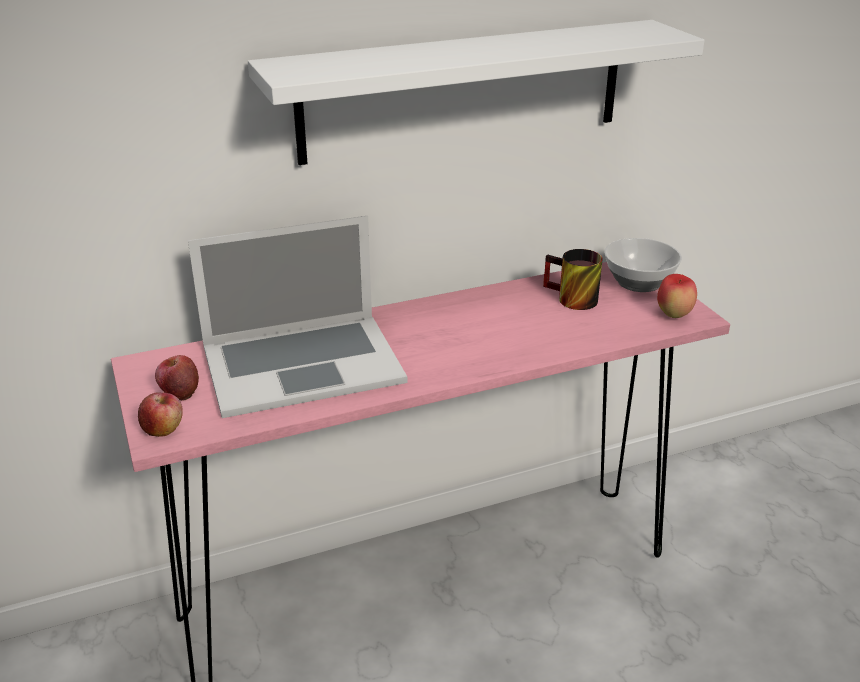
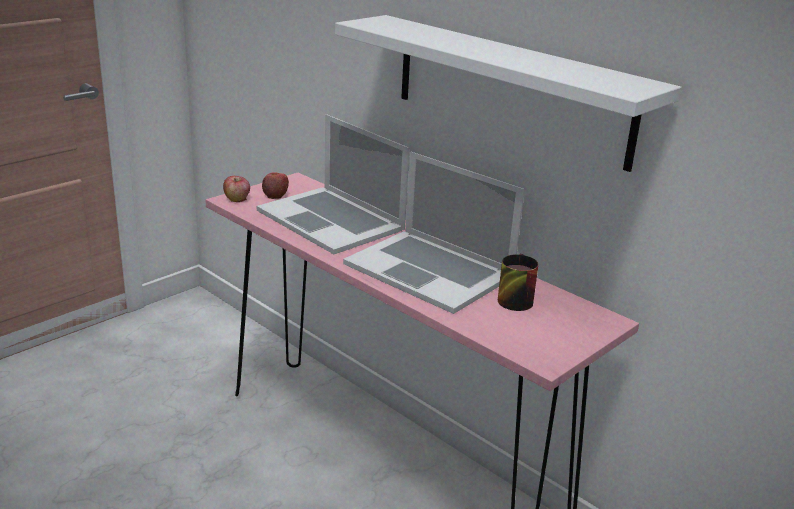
camera: 65 degrees right, 5 degrees down
(485, 329) = (429, 270): none -> laptop
(638, 282) = (581, 326): bowl -> none
(674, 315) = (536, 349): apple -> none

